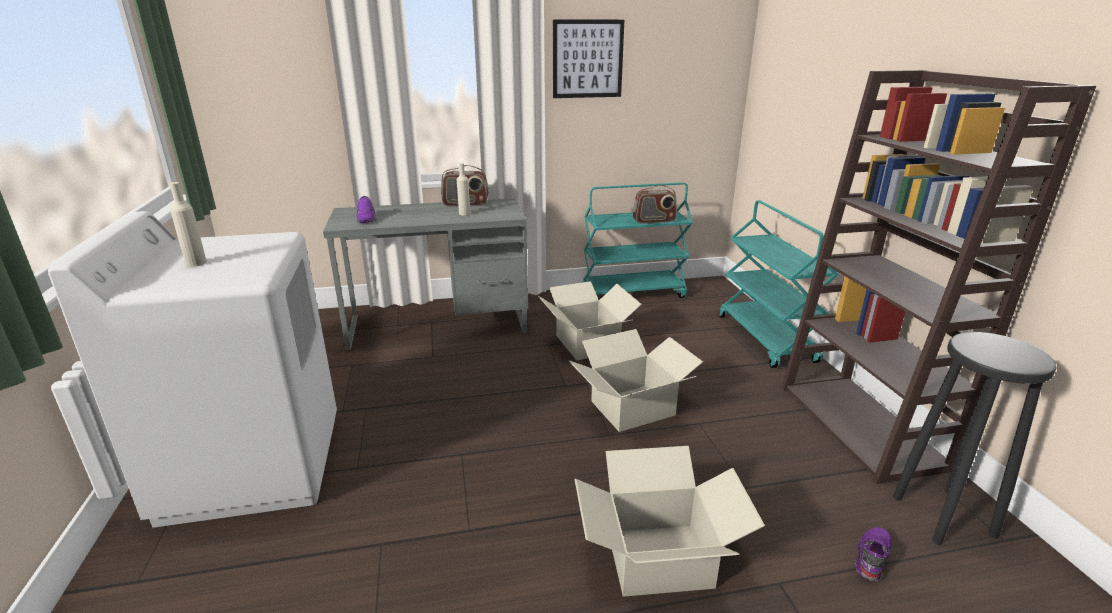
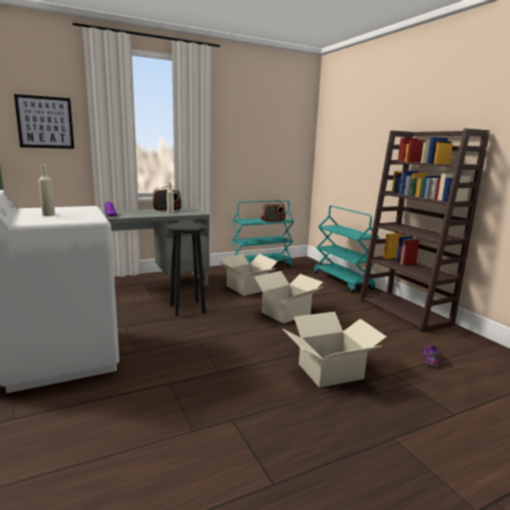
camera: 15 degrees left, 10 degrees down
(587, 59) = (233, 131): picture -> picture (45, 122)
(942, 516) = (455, 340): black stool -> black stool (186, 308)

